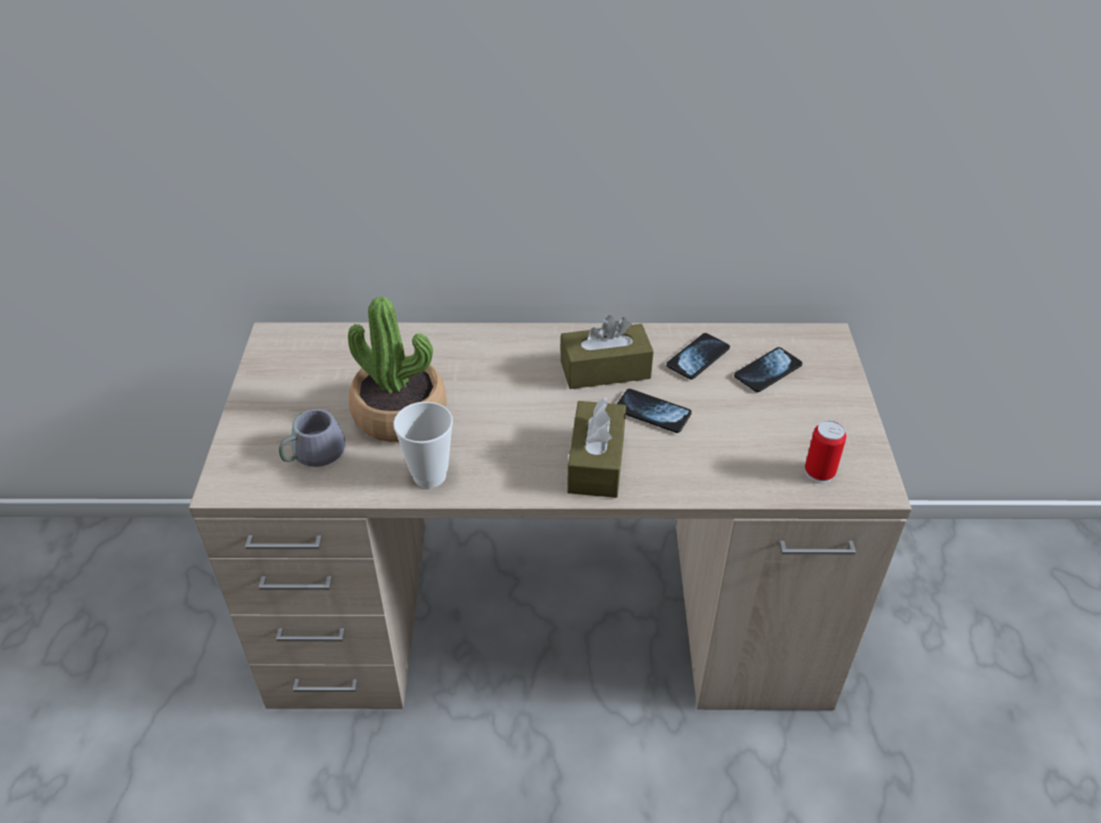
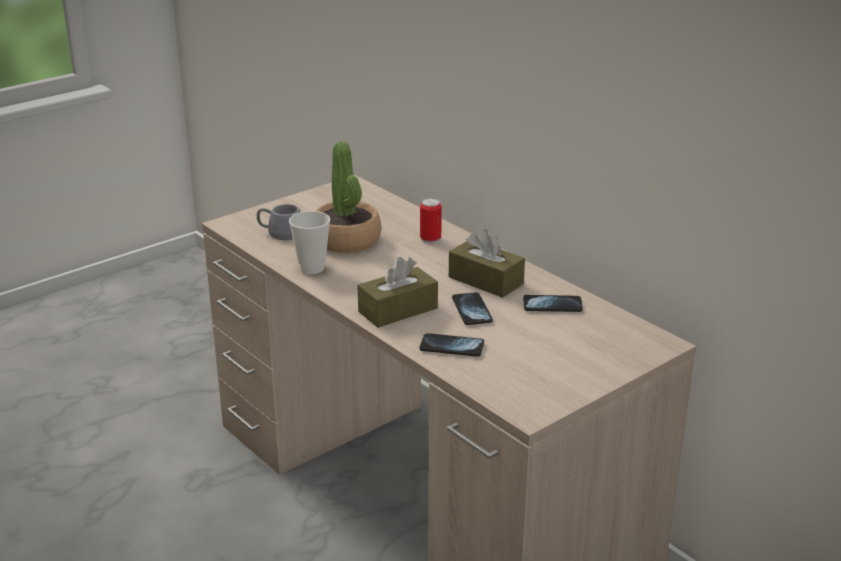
camera: 50 degrees right, 15 degrees down
(767, 371) = (582, 334): phone -> phone (451, 347)
(819, 472) = (509, 387): can -> can (430, 239)

